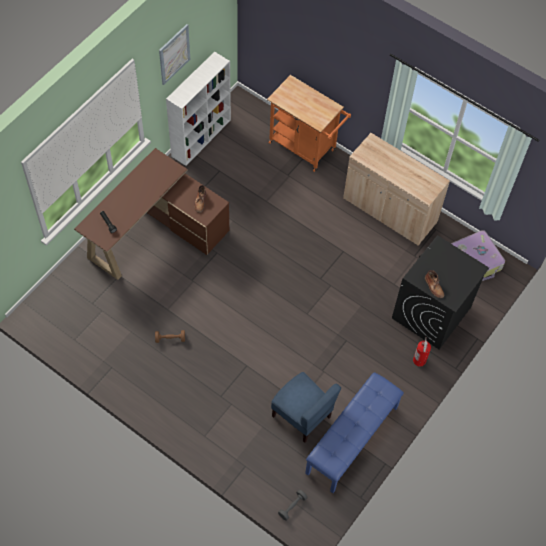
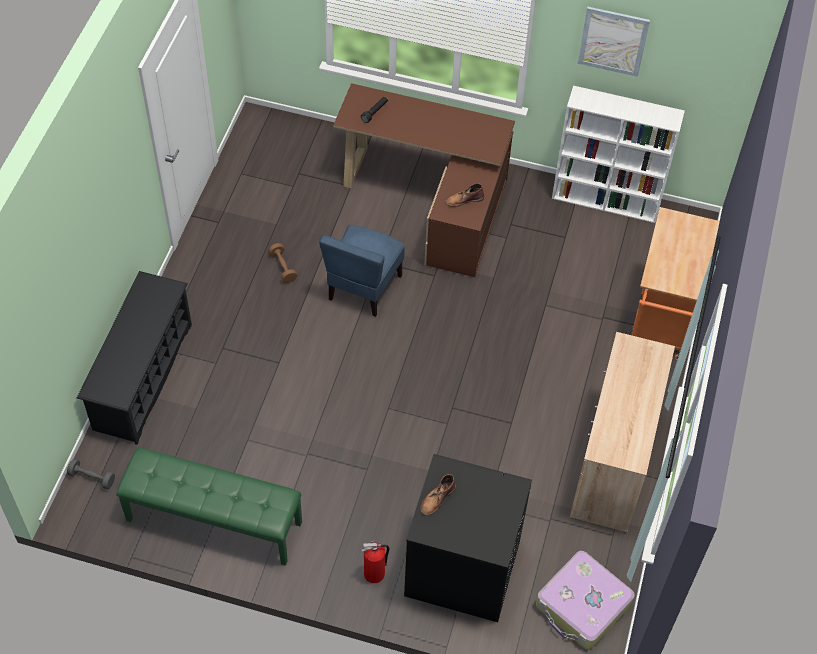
camera: 70 degrees right, 5 degrees down
(224, 453) = (142, 377): none -> black shoe rack
(302, 416) = (228, 449): blue chair -> blue chair (363, 287)
(352, 440) = (213, 522): blue bench -> green bench

